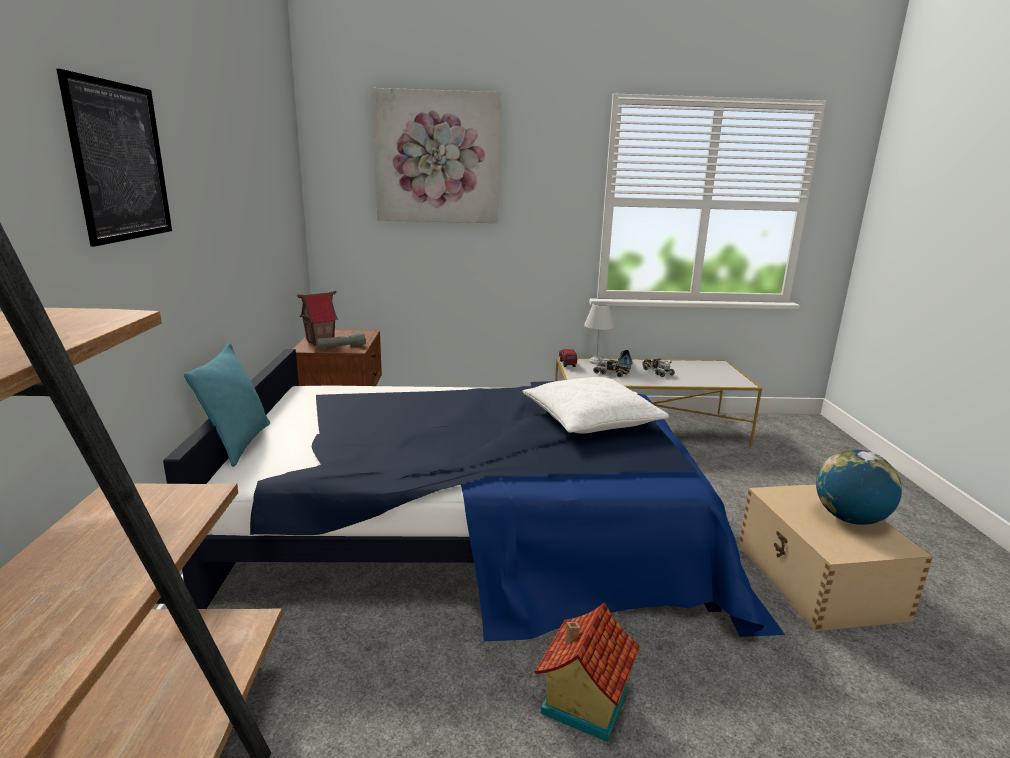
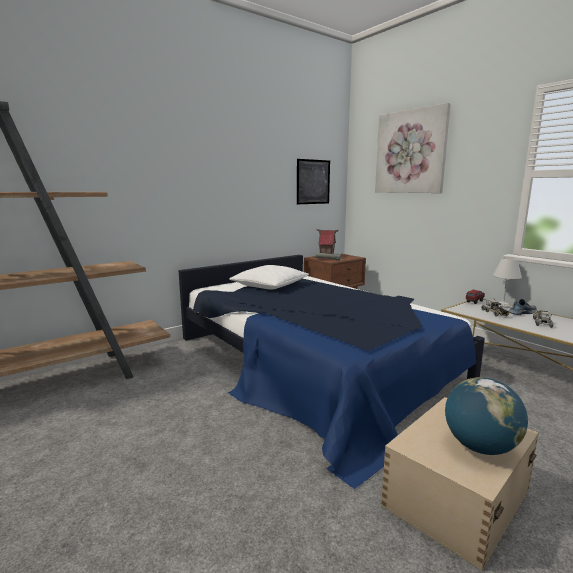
camera: 55 degrees right, 5 degrees down
(121, 162) = (181, 154): picture -> picture (313, 182)
(239, 444) = (231, 282): turquoise pillow -> none
(582, 700) = (216, 429): toy house -> none
(591, 419) = (378, 315): white pillow -> white pillow (269, 285)

